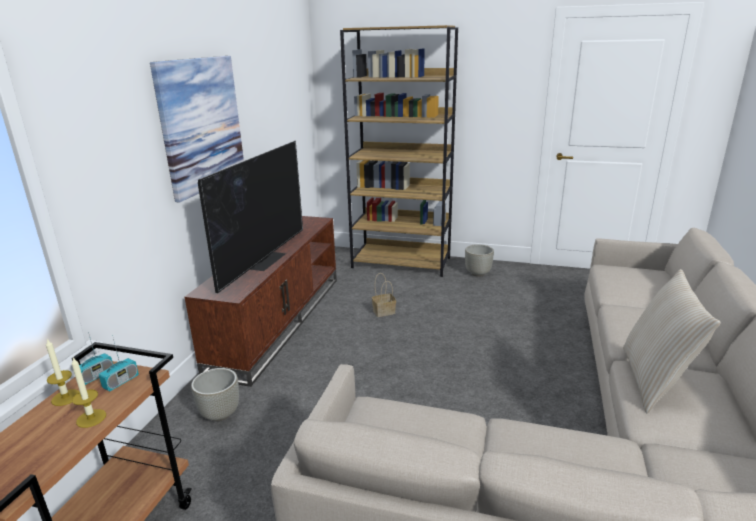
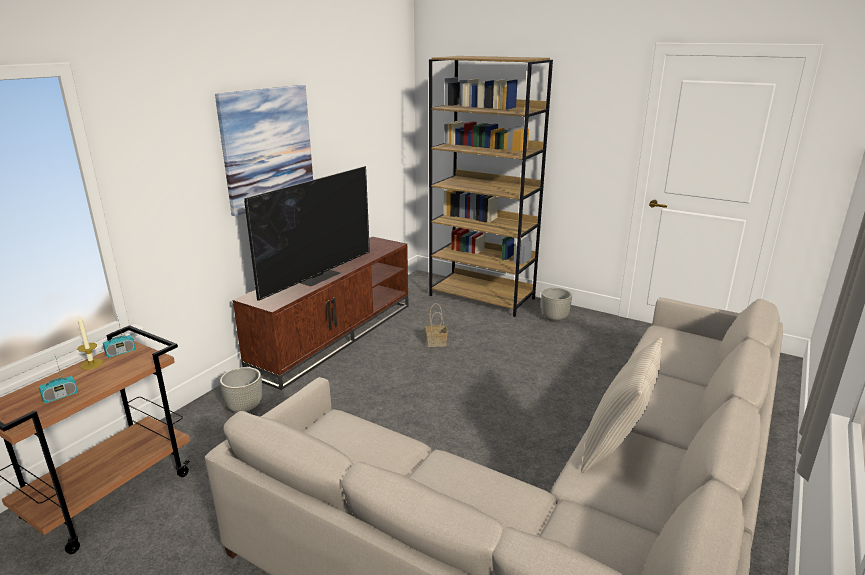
camera: 15 degrees right, 0 degrees up
(91, 418) = (99, 382): candle -> none
(121, 382) = (135, 359): radio -> radio (60, 396)

